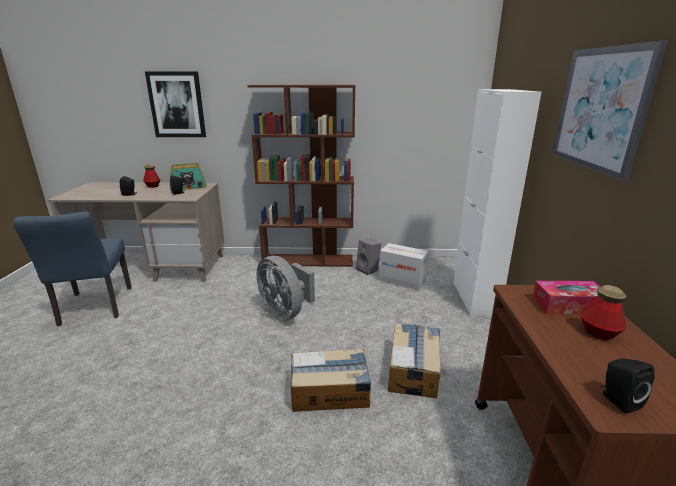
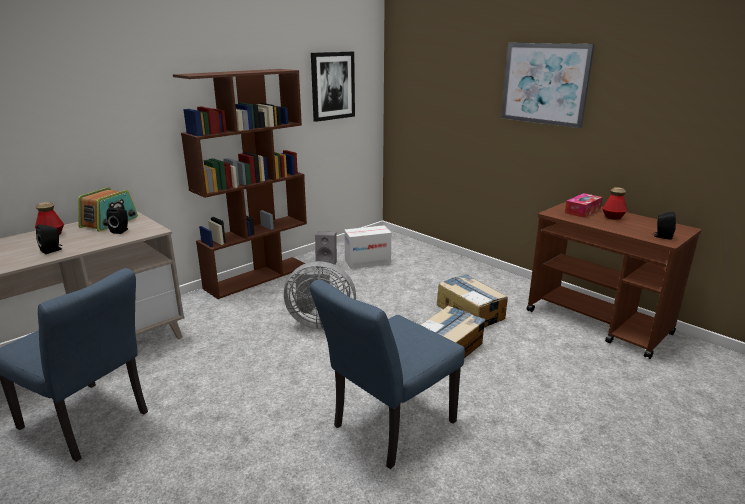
camera: 45 degrees left, 0 degrees up
(177, 105) = (63, 109): picture -> picture (332, 86)
(178, 423) = (387, 428): none -> blue chair
(475, 298) = (434, 254): white cabinet -> none

